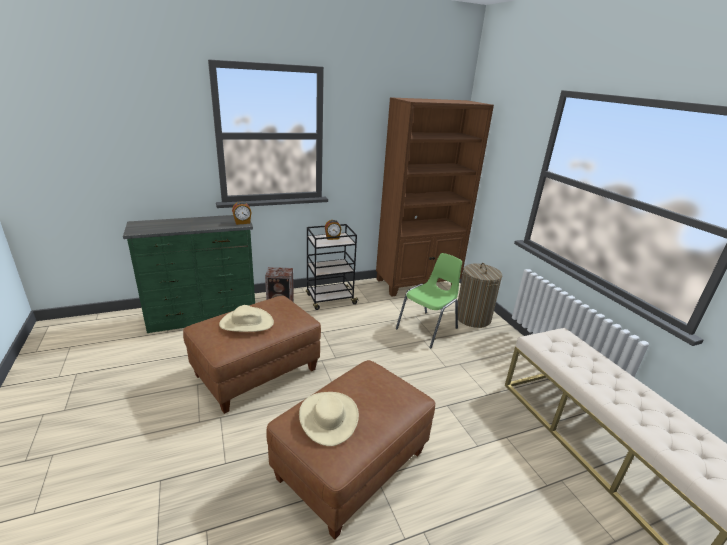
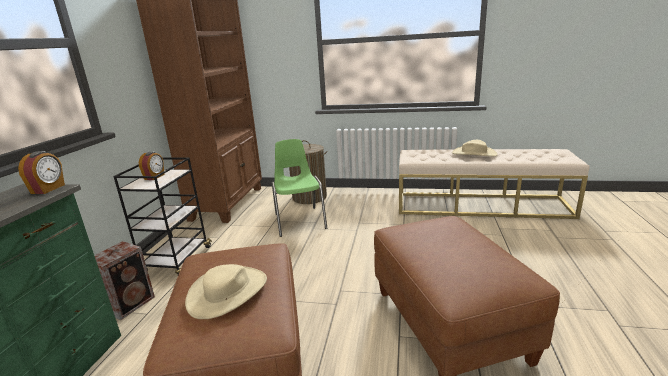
camera: 55 degrees left, 5 degrees down
(328, 417) = (463, 267): beige hat -> beige hat (474, 153)

